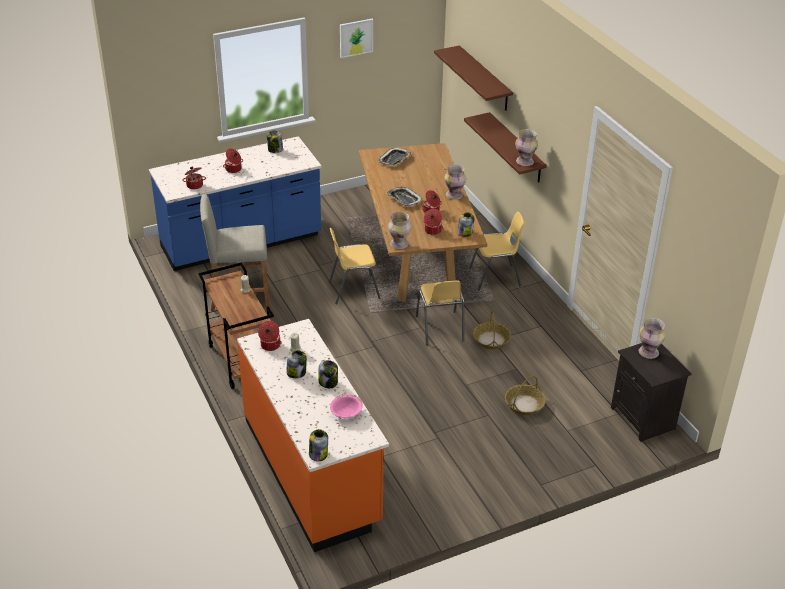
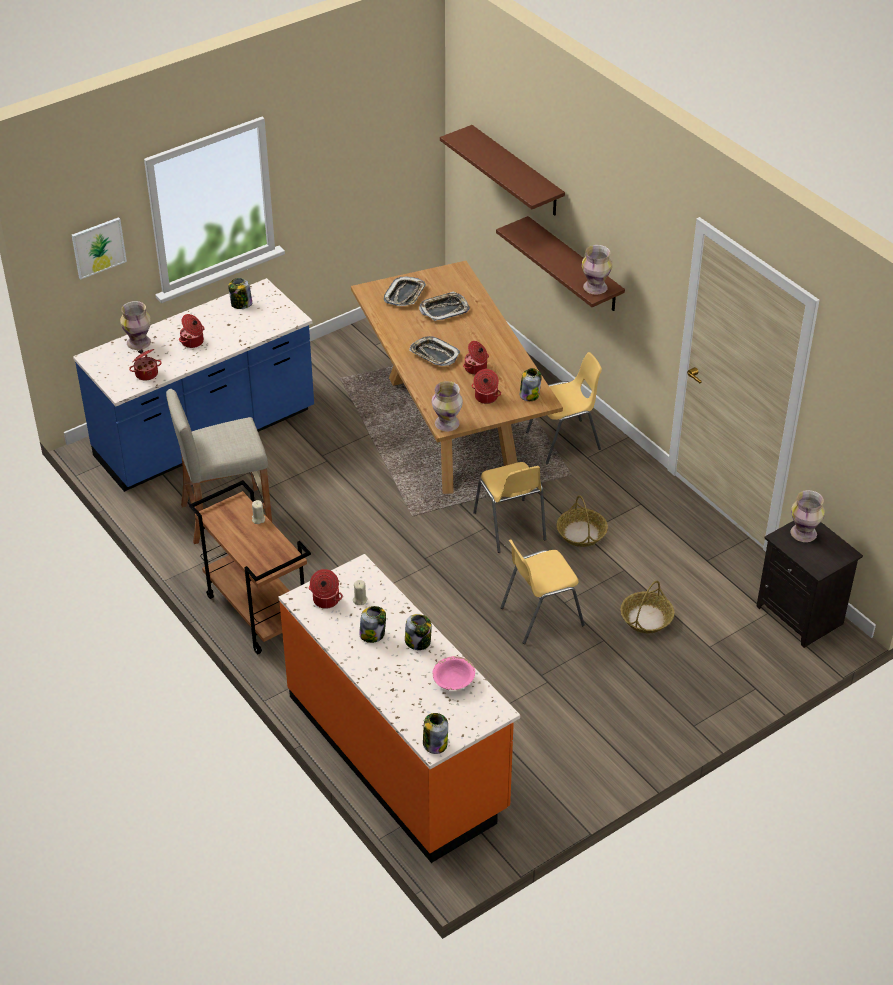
camera: 10 degrees left, 5 degrees up
(353, 290) = (380, 486): yellow chair -> yellow chair (540, 616)
(356, 37) = (331, 132): picture -> picture (98, 247)
(420, 172) = (444, 309): none -> tray
(454, 195) = (500, 340): vase -> vase (139, 343)

